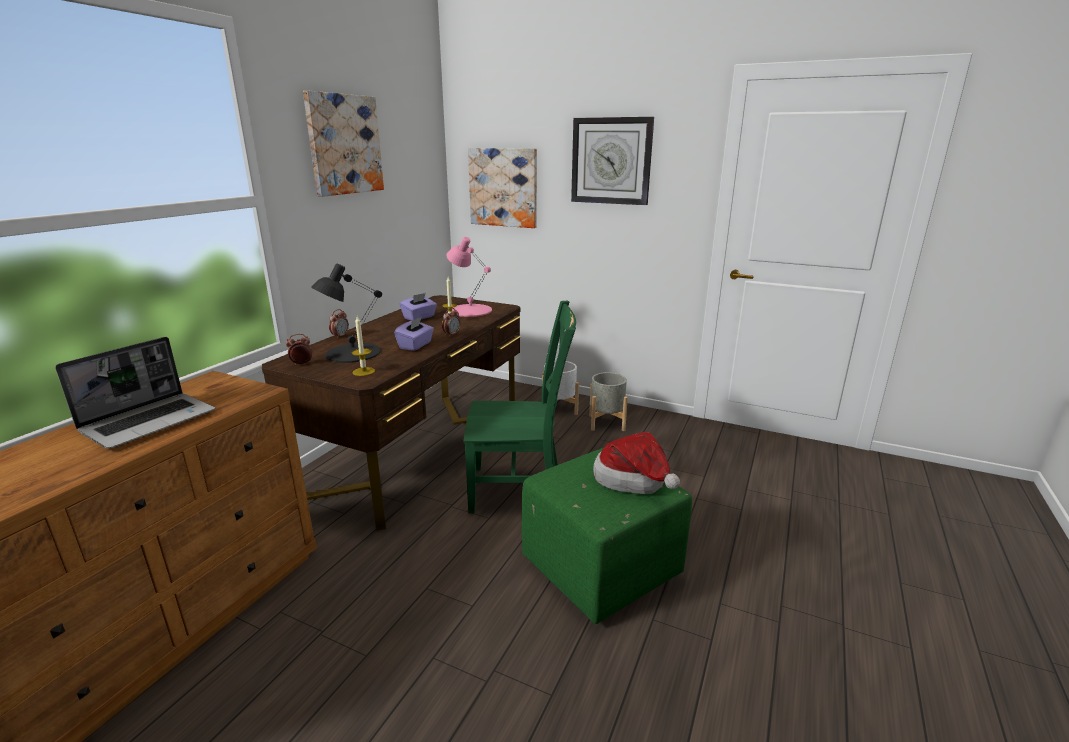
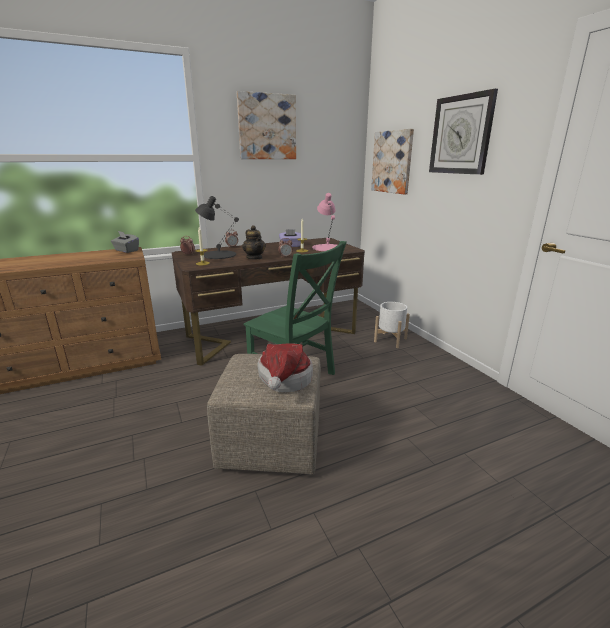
camera: 40 degrees right, 0 degrees up
(150, 421) = (78, 258): laptop -> none
(207, 383) = (126, 250): none -> grey tissue box
(416, 345) = (254, 258): purple tissue box -> teapot
(600, 569) = (270, 443): green ottoman -> beige ottoman
(606, 423) = (412, 360): grey planter -> none

